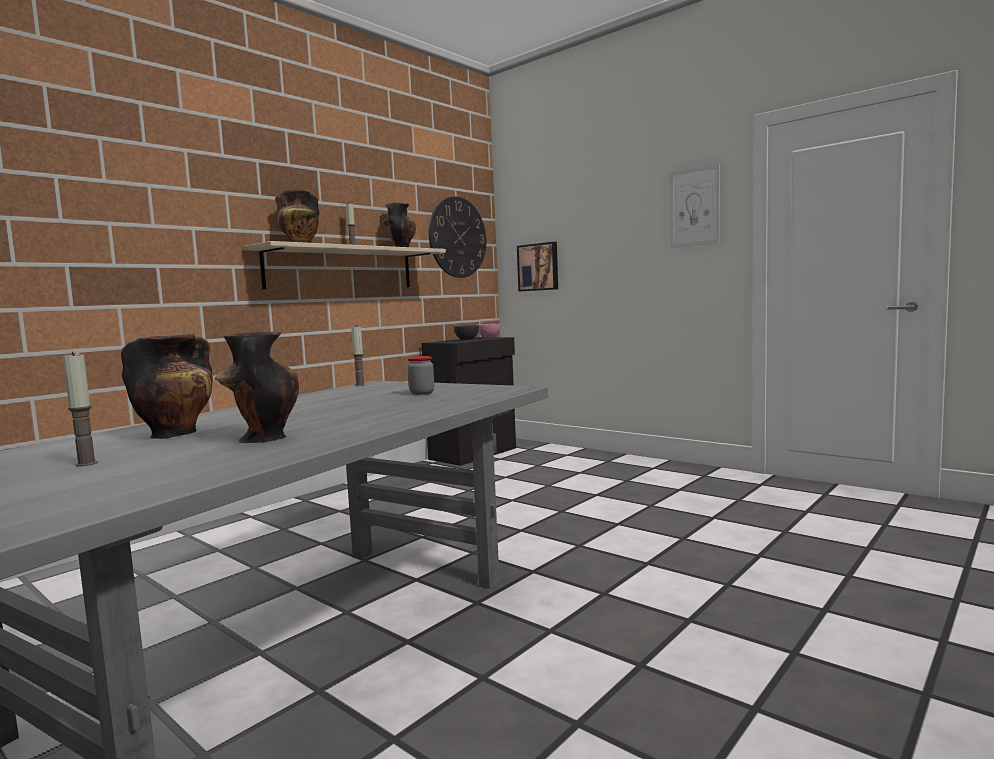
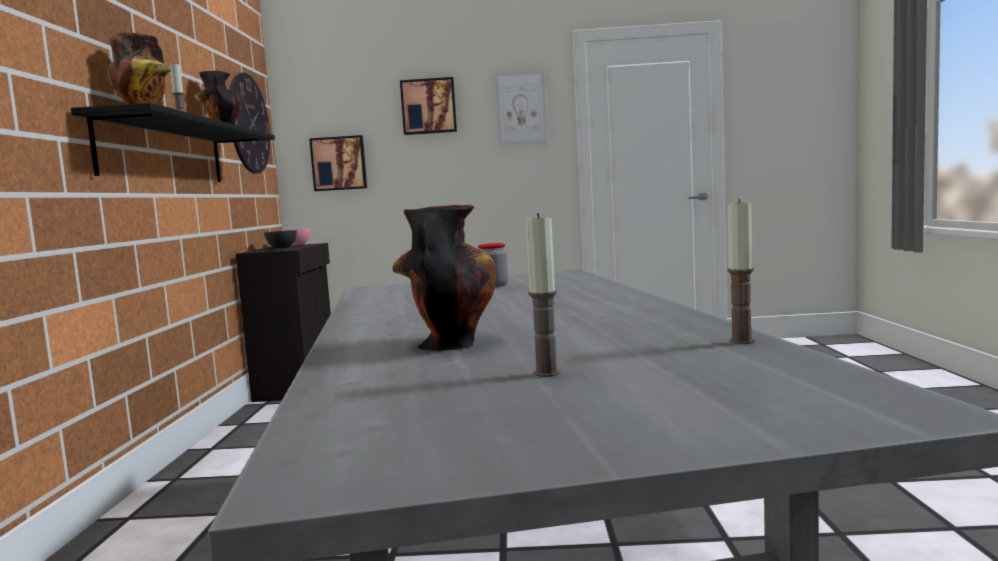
camera: 40 degrees left, 0 degrees up
(262, 437) = (582, 325): vase -> none
(341, 268) = (164, 152): beige shelf -> black shelf
(360, 385) = (361, 291): candle -> candle (741, 341)
(609, 211) = (429, 106): none -> picture

